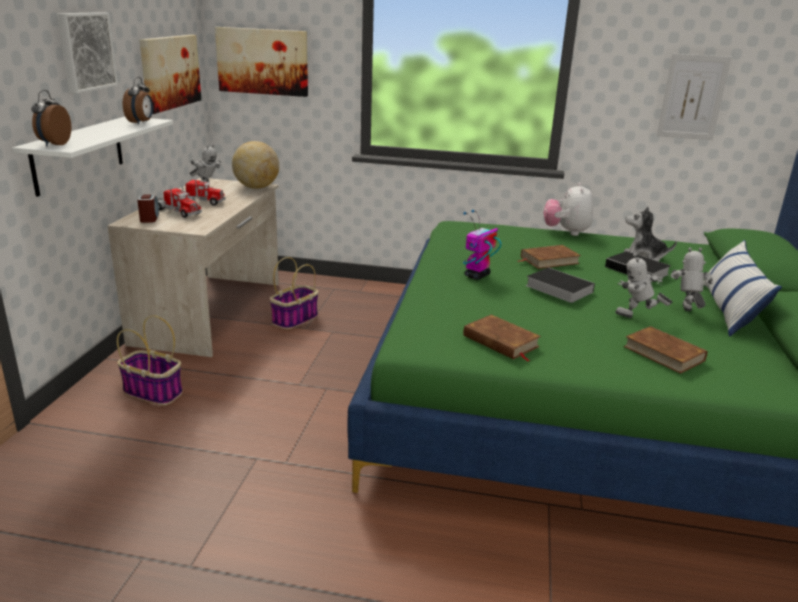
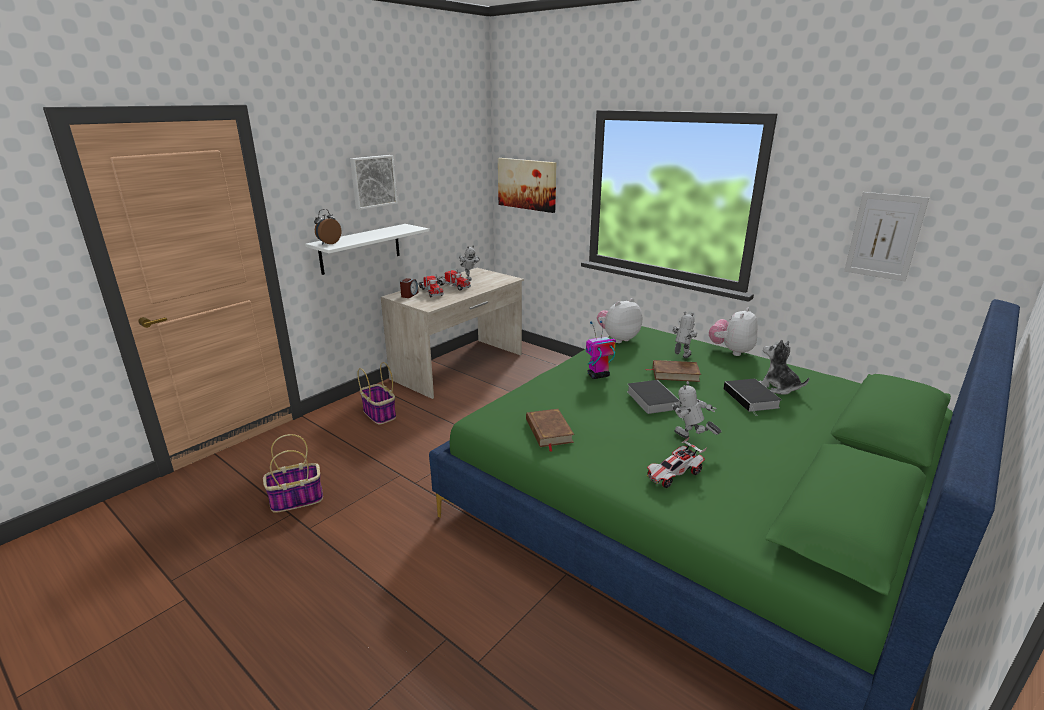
camera: 30 degrees right, 0 degrees up
(141, 123) = (405, 229): alarm clock -> none
(170, 72) = (453, 192): picture -> none
(256, 187) = (505, 279): globe -> none
(294, 320) = (509, 384): basket -> basket (296, 500)
(449, 236) = (618, 339): none -> plush toy
(663, 353) = (674, 475): brown book -> toy car
(686, 313) = (749, 446): toy robot -> toy robot (680, 358)
(729, 310) = (800, 454): pillow -> none

